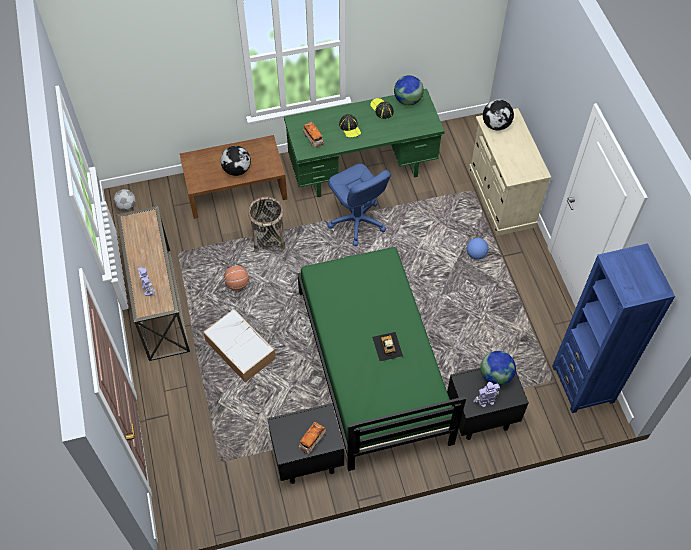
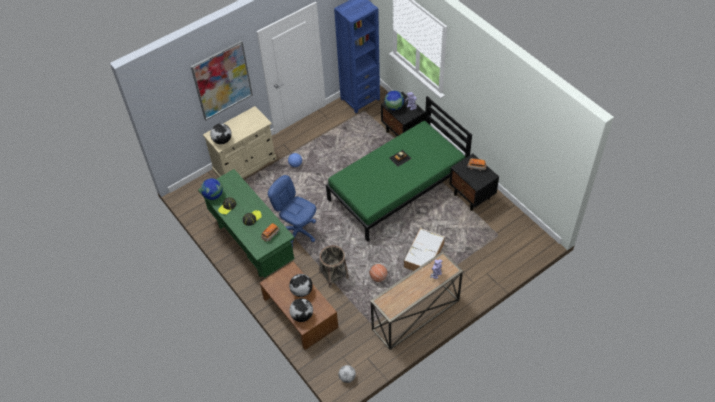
camera: 110 degrees left, 5 degrees down
(204, 160) = (302, 315): none -> globe
(357, 222) = (297, 231): blue office chair -> blue office chair turned 90 degrees counterclockwise
(552, 90) = (222, 80): none -> picture

